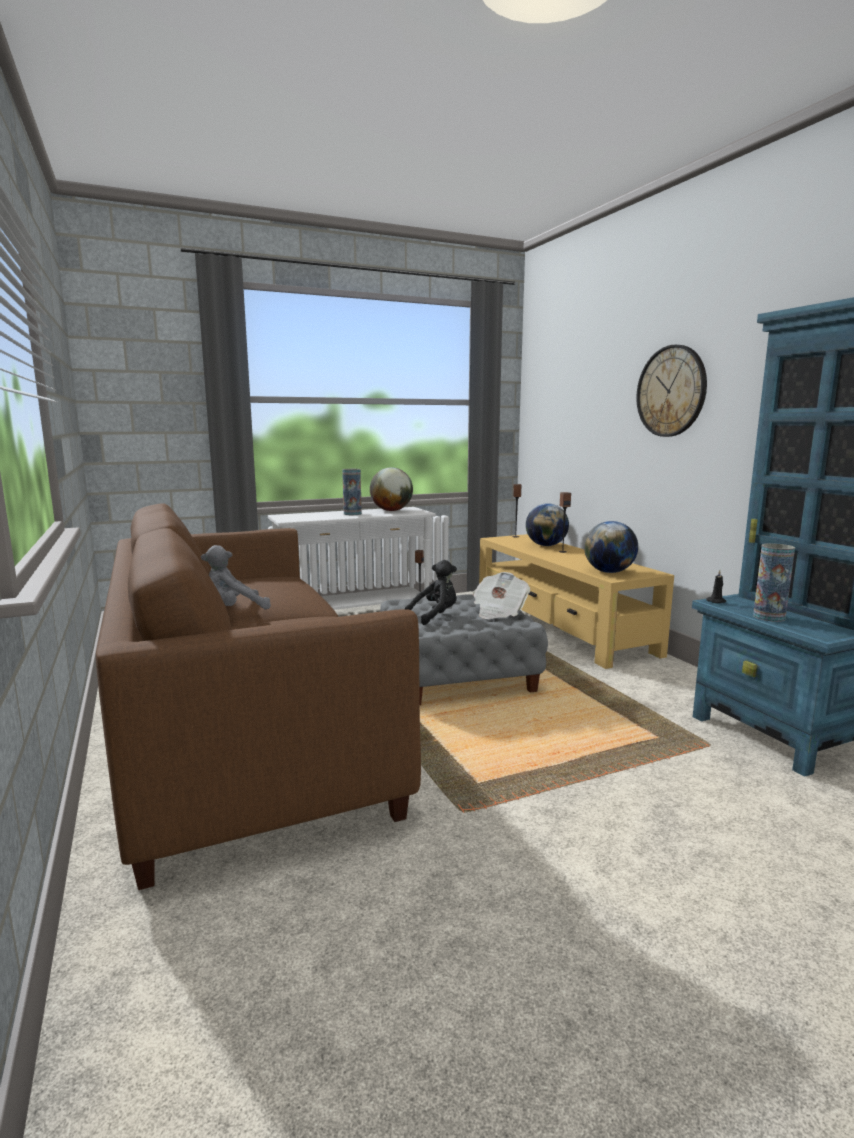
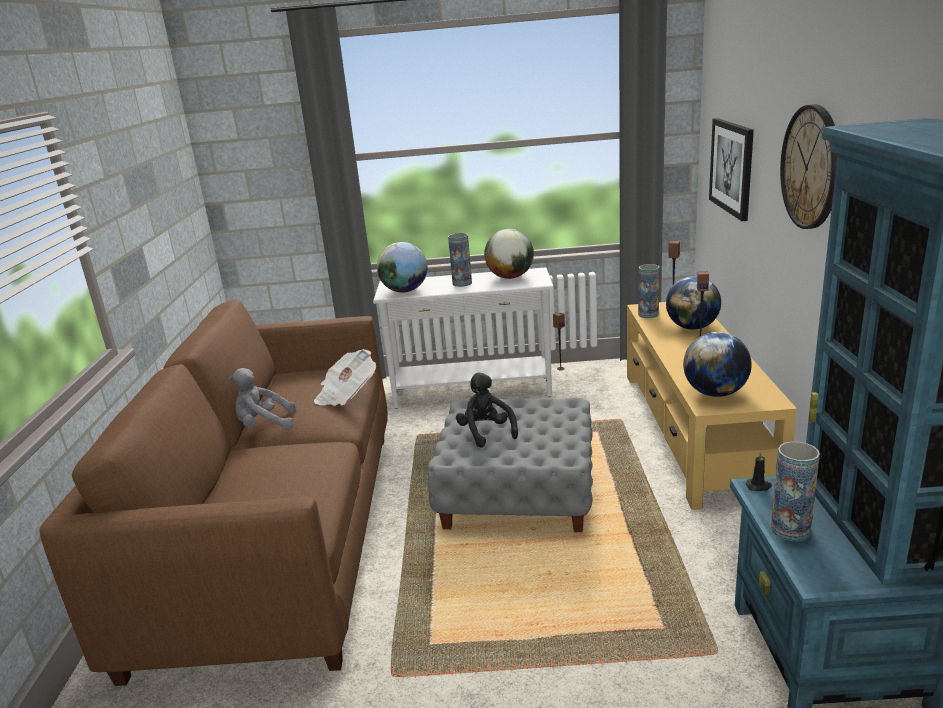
camera: 25 degrees right, 10 degrees up
(303, 518) = (405, 291): none -> globe
(435, 616) = (486, 432): black plush toy -> black plush toy turned 105 degrees counterclockwise
(499, 611) = (558, 434): newspaper -> newspaper (346, 394)
(504, 541) = (648, 314): none -> vase
(568, 419) = (732, 167): none -> picture

